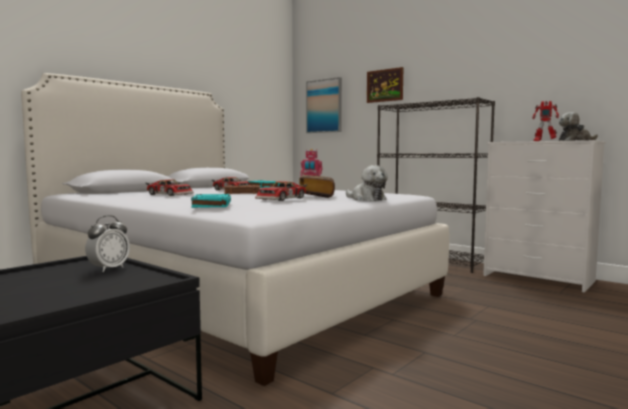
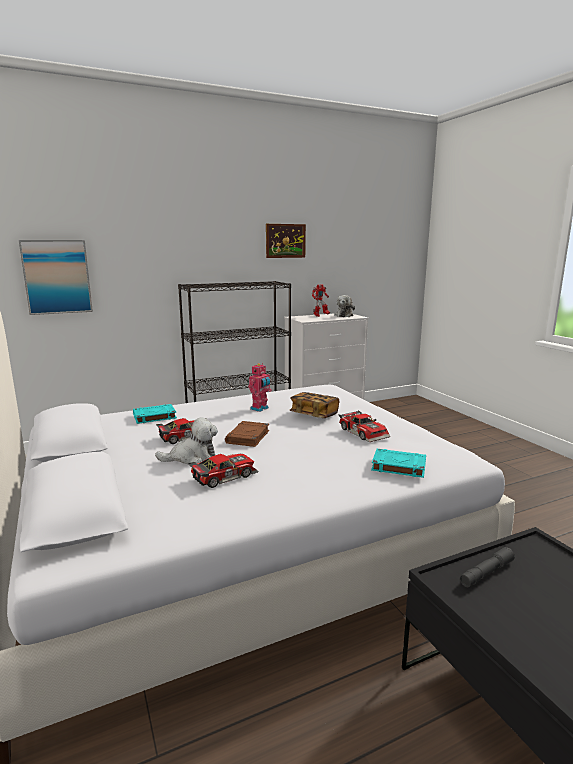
camera: 65 degrees left, 10 degrees up
(109, 269) = (486, 573): alarm clock -> grey flashlight
(366, 199) = (360, 406): plush toy -> plush toy (192, 458)
(385, 85) = (153, 256): picture -> picture (285, 241)

